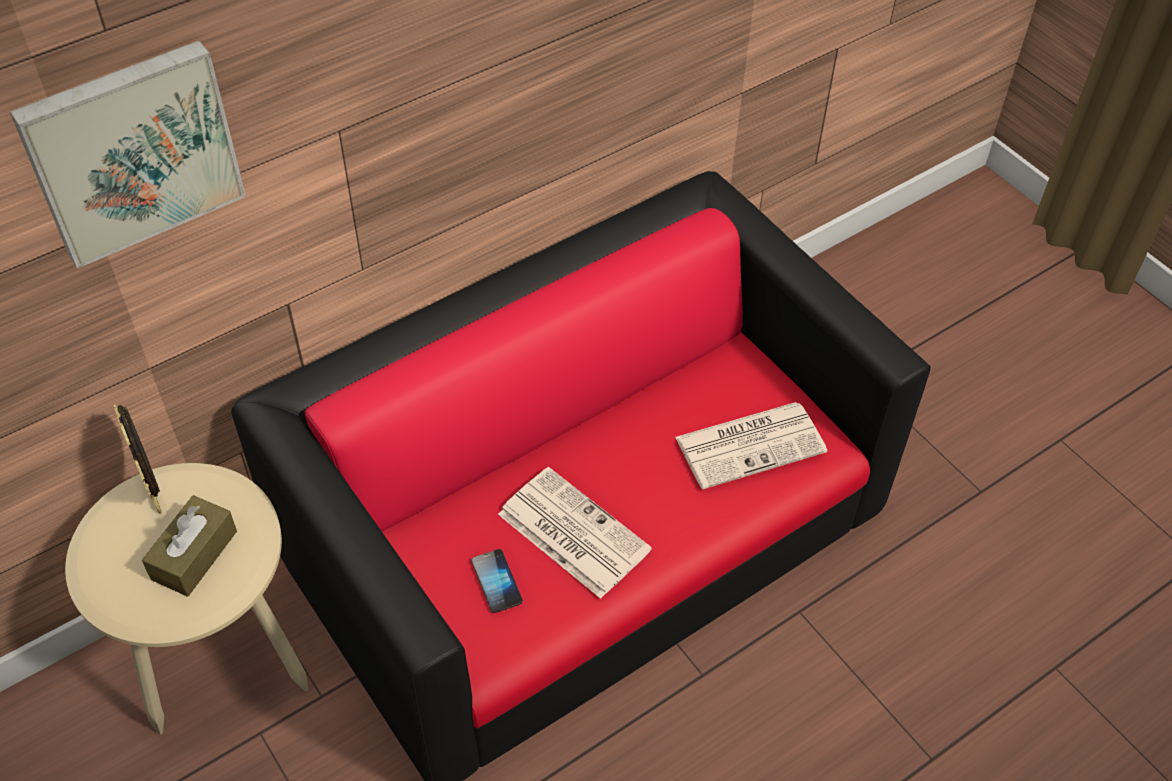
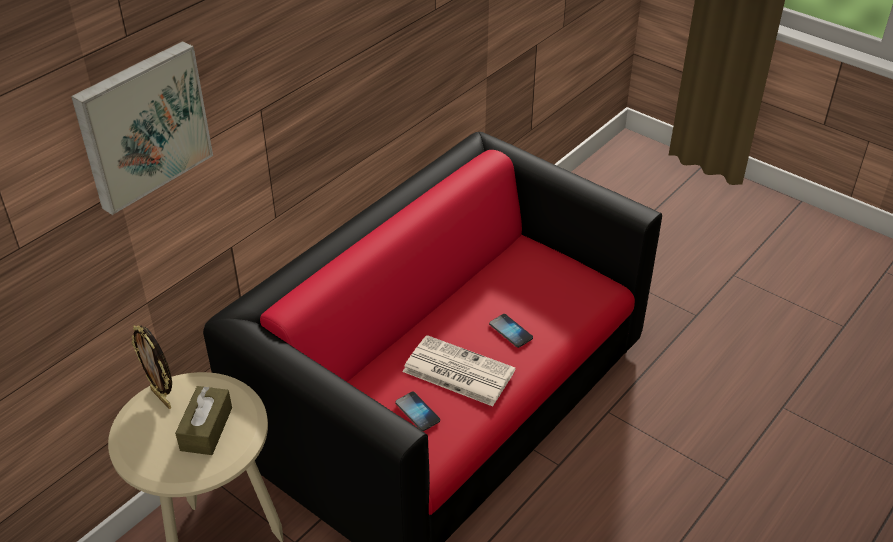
camera: 15 degrees left, 10 degrees down
(667, 487) = (511, 331): none -> phone
(751, 444) = (555, 295): newspaper -> none

